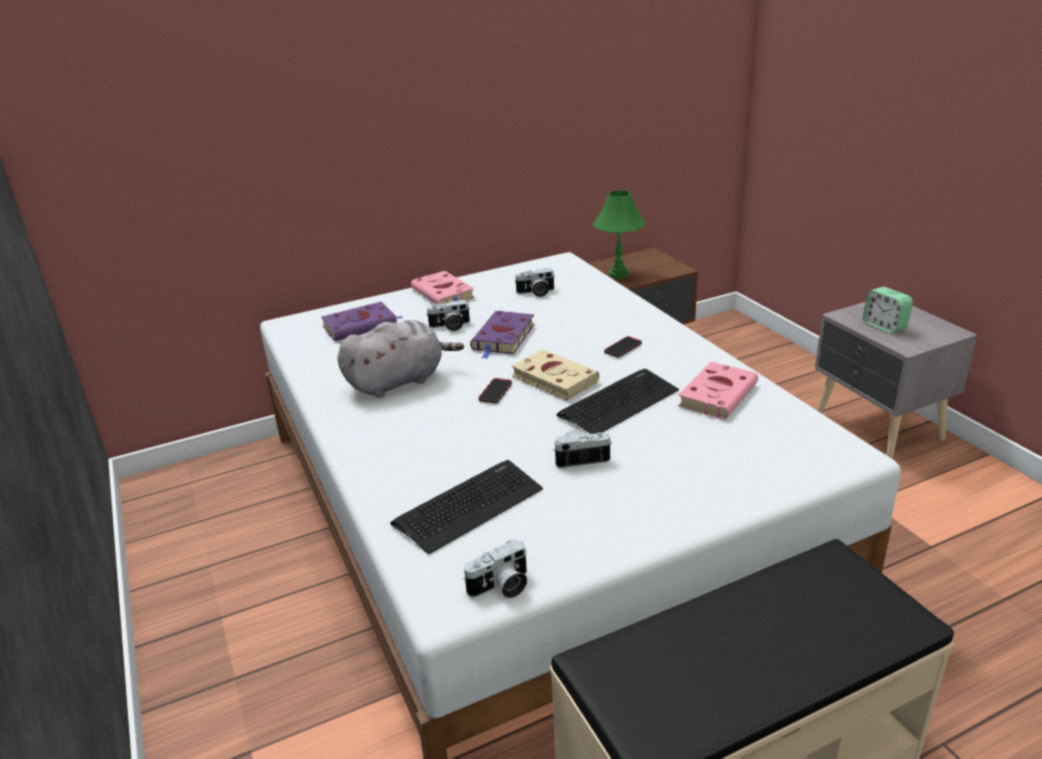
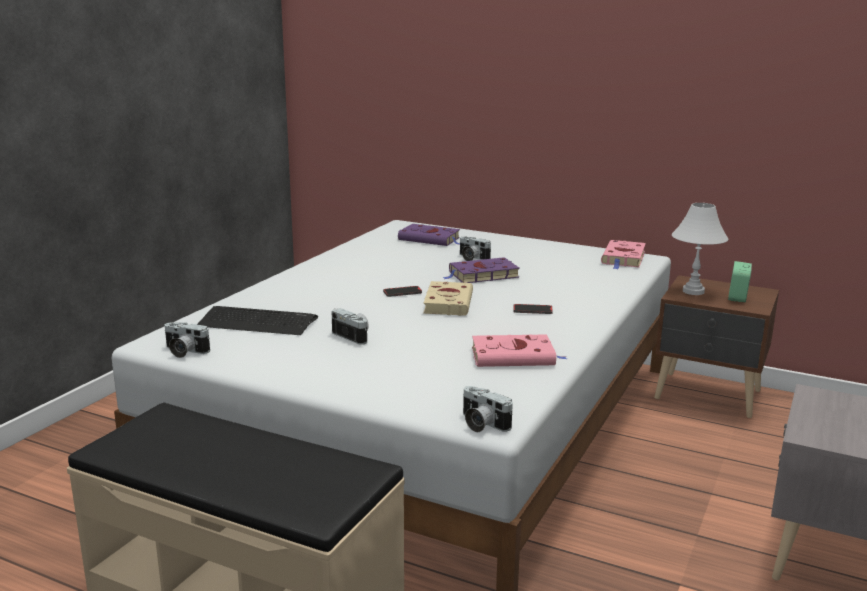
camera: 50 degrees right, 10 degrees down
(399, 381) = (376, 267): grey plush toy -> none
(444, 294) = (515, 244): pink book -> pink book (623, 258)
(536, 293) = (571, 265): camera -> camera (481, 424)
(618, 274) = (693, 291): green table lamp -> white table lamp
(618, 403) = (446, 329): keyboard -> none
(884, 326) = (832, 417): alarm clock -> alarm clock (737, 297)

